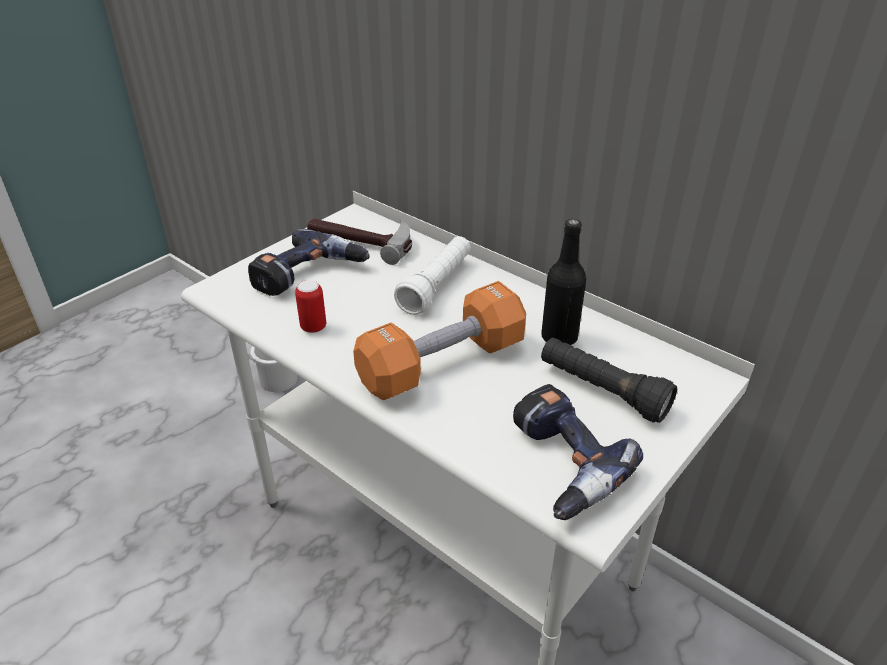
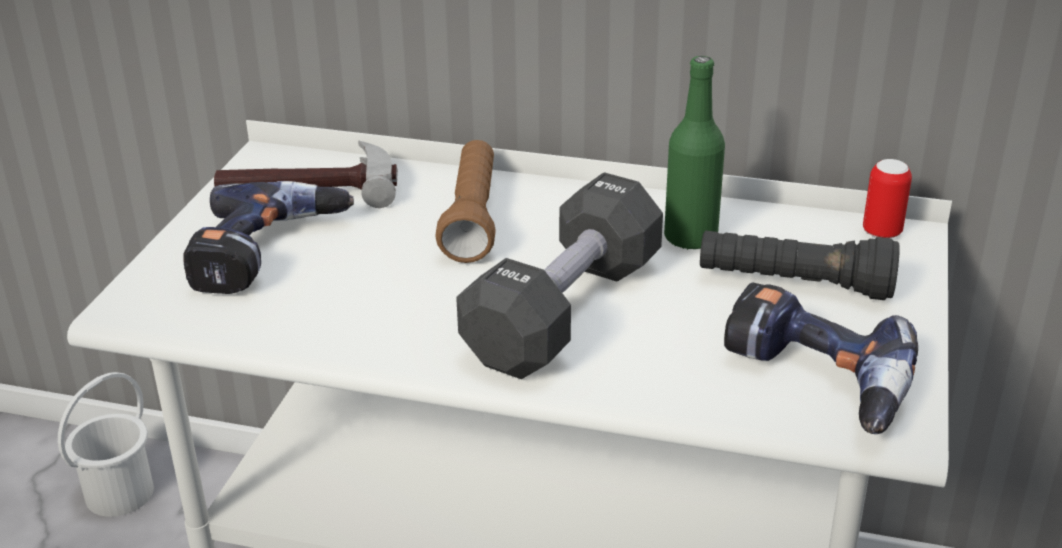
camera: 25 degrees left, 5 degrees down
(313, 327) = (336, 318): can -> can (882, 232)
(436, 286) = (472, 219): white flashlight -> brown flashlight
(442, 363) = (564, 311): orange dumbbell -> black dumbbell
(559, 337) = (690, 238): black bottle -> green bottle

